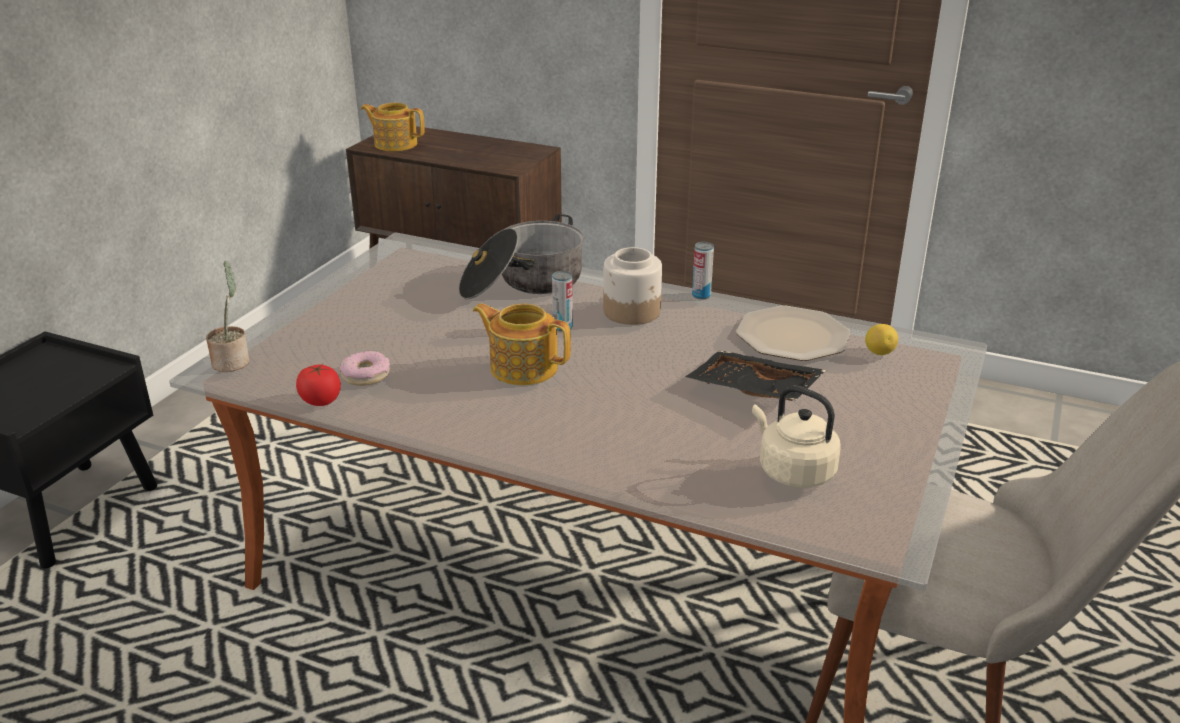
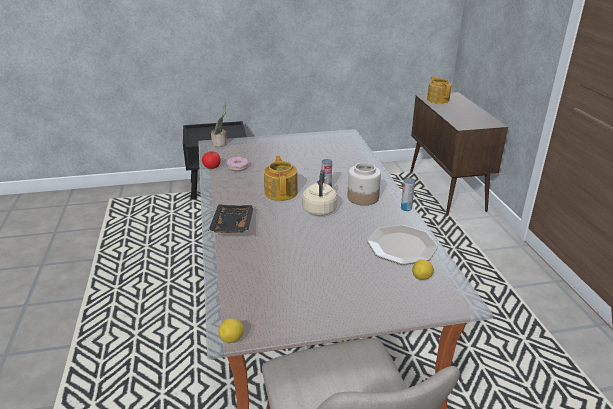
camera: 55 degrees right, 0 degrees up
(522, 283) = (351, 166): cooking pot -> none
(752, 391) = (330, 251): black tray -> black tray (231, 225)
(792, 471) = (269, 285): beige kettle -> beige kettle (320, 209)
(904, 547) = (232, 339): none -> lemon

